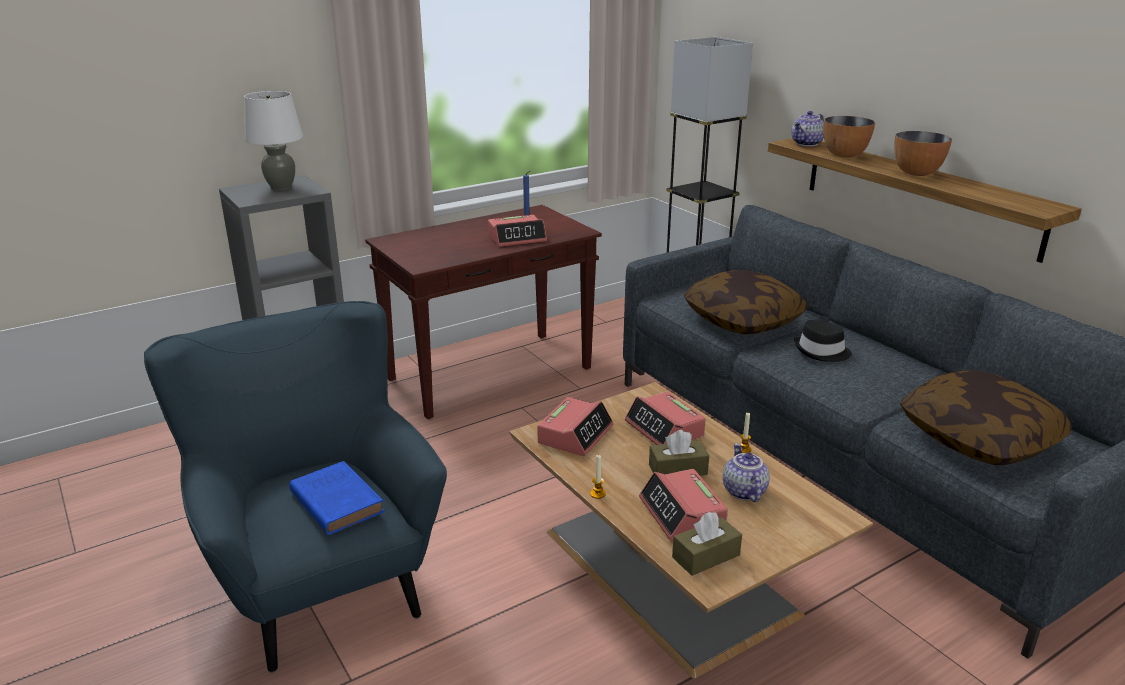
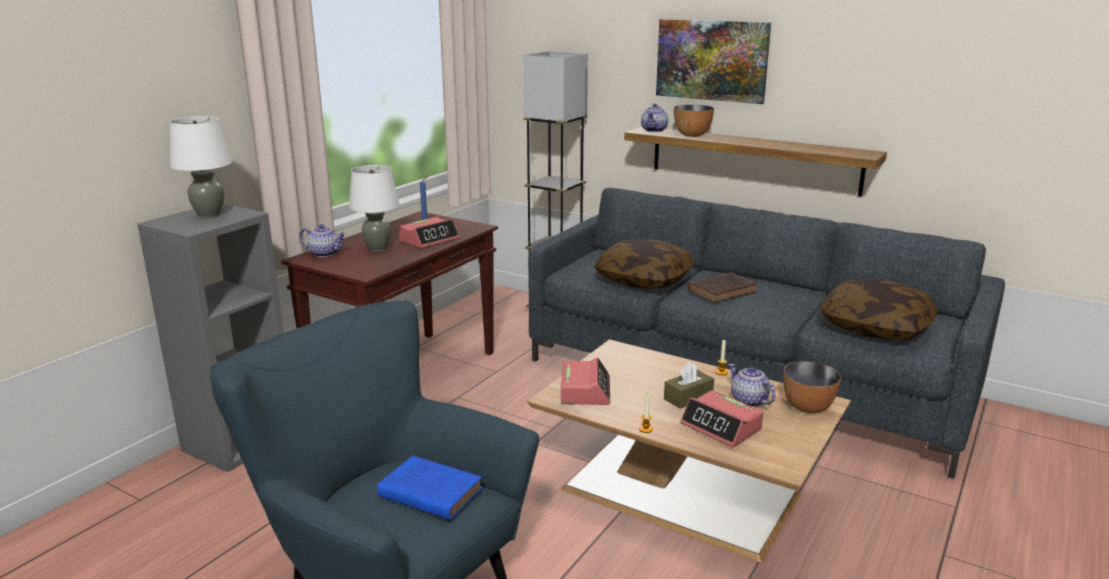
camera: 25 degrees left, 5 degrees down
(408, 238) = (325, 253): none -> teapot
(460, 240) = (378, 248): none -> white table lamp
(664, 429) = (650, 371): alarm clock -> none
(706, 556) = (766, 451): brown tissue box -> none
(821, 352) = (723, 291): black hat -> brown book
(884, 62) = (712, 60): none -> picture
(917, 173) = (758, 142): bowl -> bowl (808, 407)

